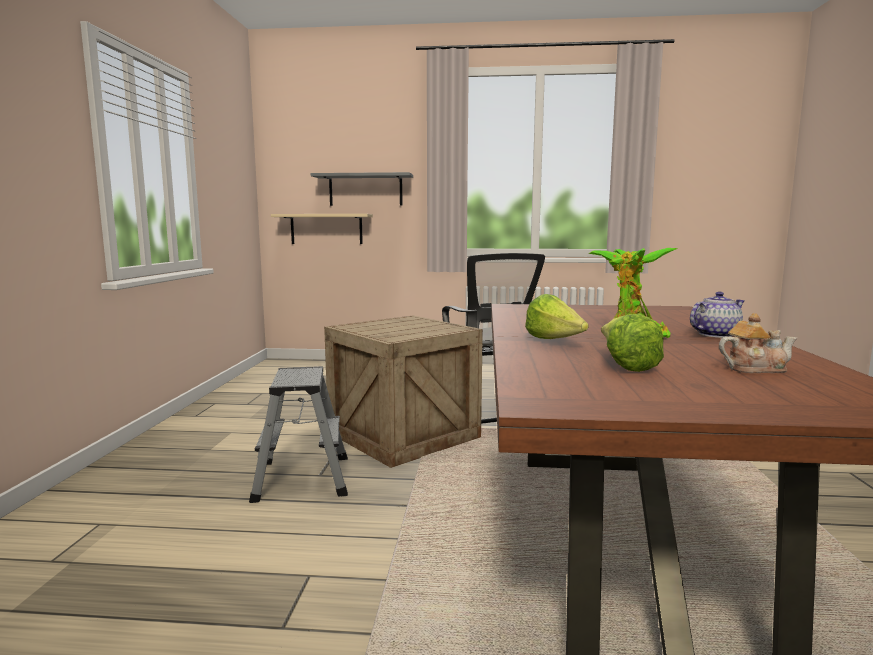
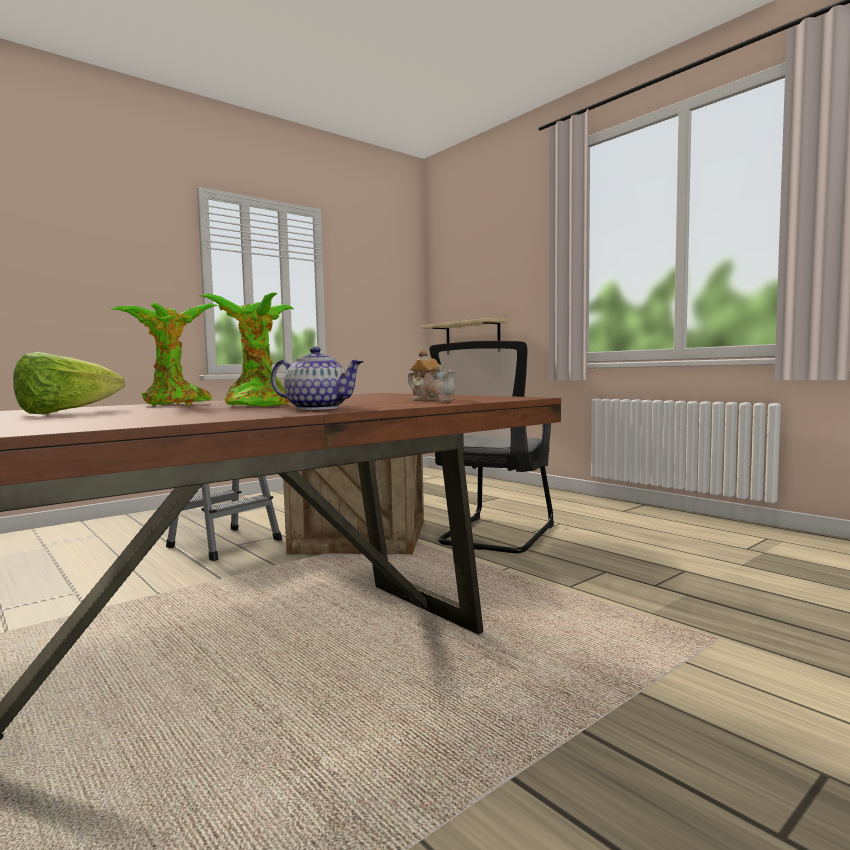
camera: 45 degrees right, 5 degrees down
(365, 190) = (503, 293): grey shelf -> none
(554, 341) = (175, 404): lettuce -> potted plant
(754, 369) = (89, 420): teapot -> teapot (433, 400)

